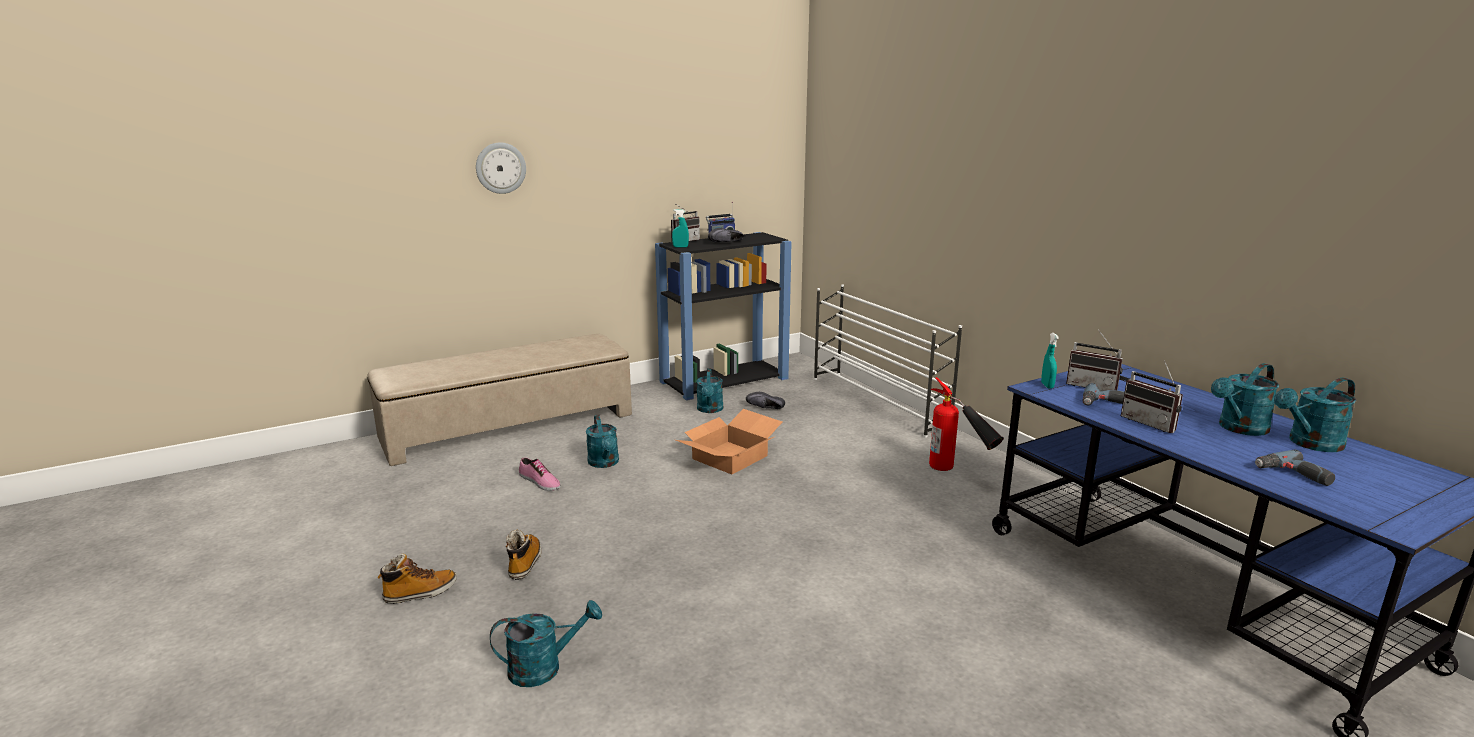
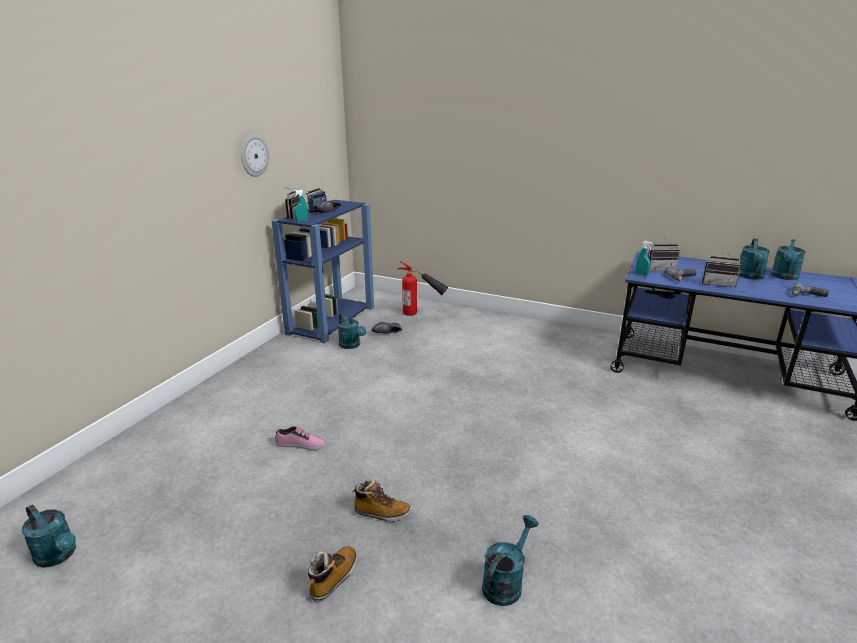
camera: 35 degrees left, 5 degrees up
(500, 168) = (151, 170): wall clock -> wall clock (254, 155)
(509, 425) = (206, 407): beige bench -> none
(524, 563) = (381, 513): boot -> boot turned 135 degrees clockwise
(604, 463) = (332, 411): turquoise watering can -> turquoise watering can (59, 556)
(725, 380) = (332, 320): black bookcase -> blue bookcase
(729, 456) = (412, 375): cardboard box -> none
(878, 403) = (450, 310): white shoe rack -> none
(958, 474) = (552, 343): fire extinguisher -> fire extinguisher (422, 315)

